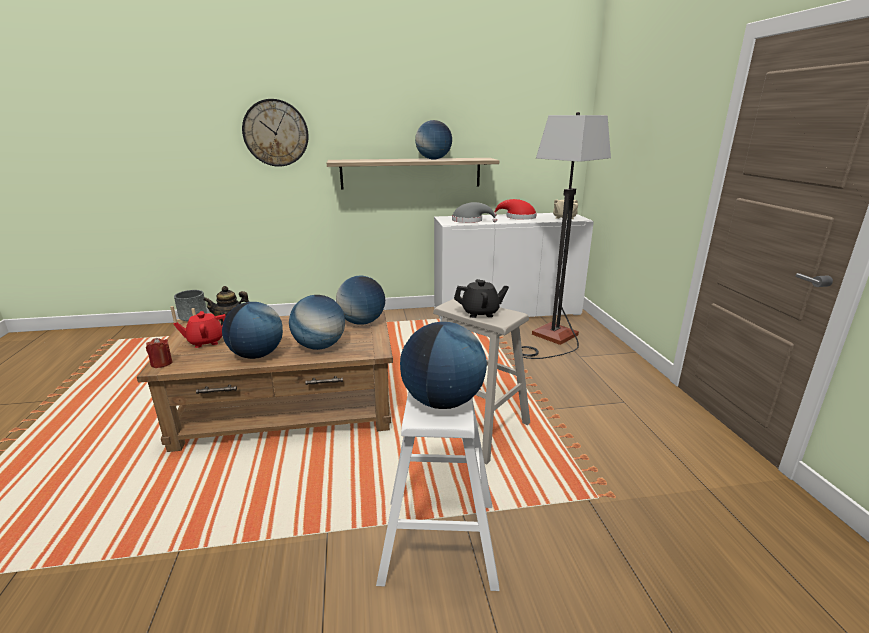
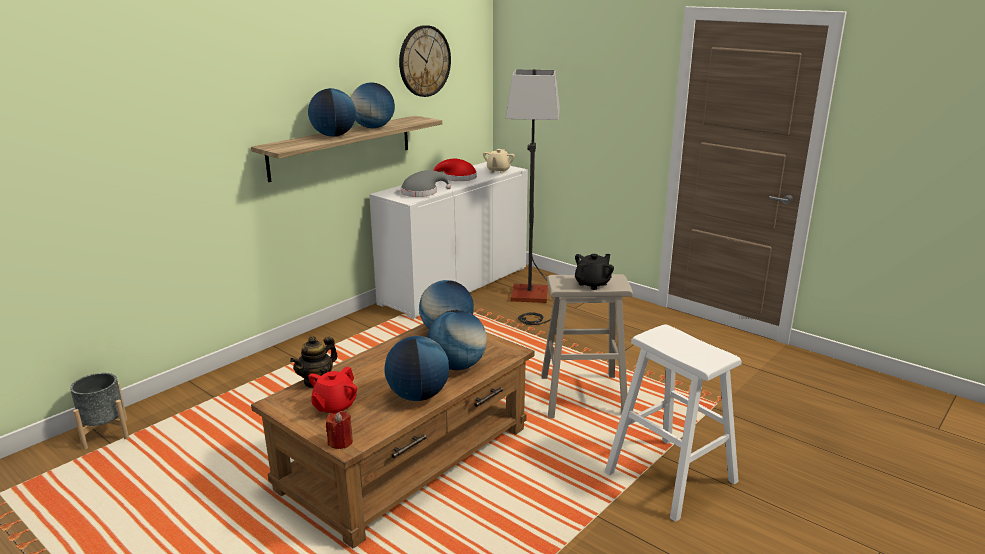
camera: 40 degrees left, 0 degrees up
(276, 133) = (185, 122): wall clock -> wall clock (424, 61)
(442, 402) = (698, 351): globe -> globe (334, 136)

